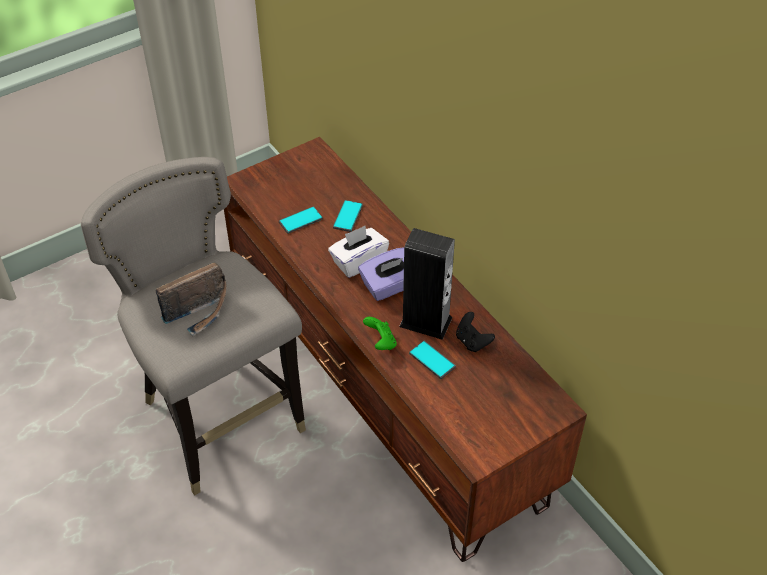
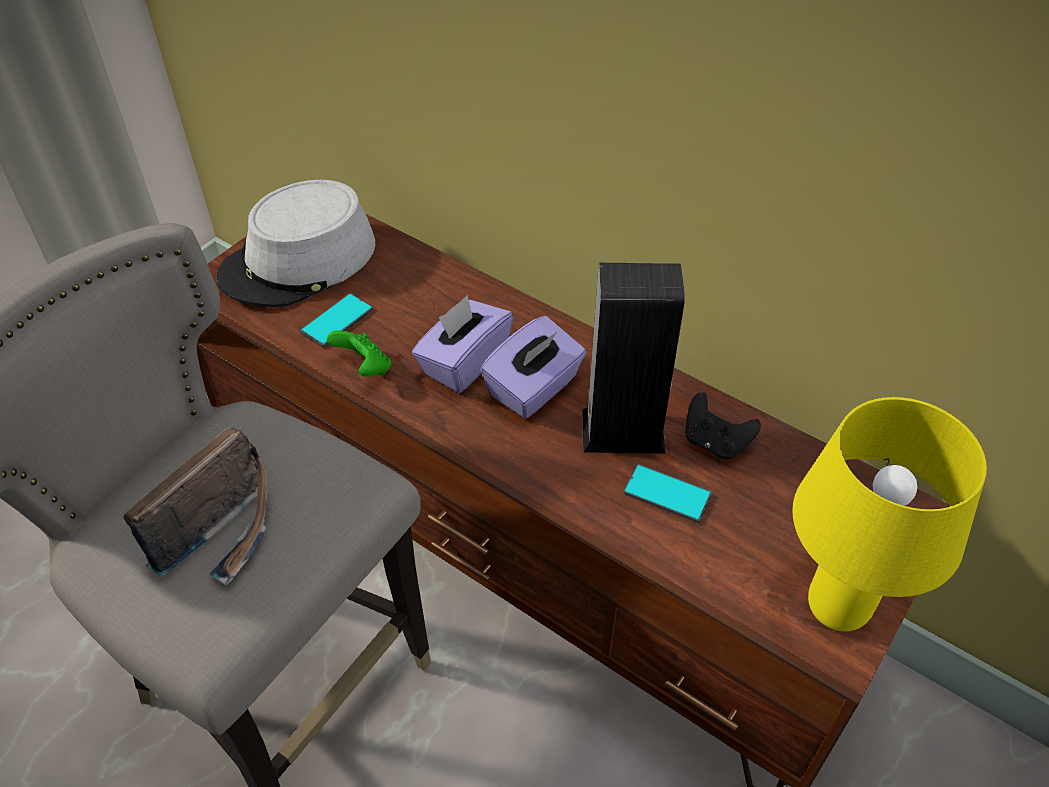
camera: 20 degrees left, 0 degrees up
(293, 180) = (299, 262): none -> grey hat
(348, 216) = (413, 295): phone -> none
(358, 262) = (464, 362): white tissue box -> purple tissue box
(381, 342) = (566, 488): green game controller -> green game controller (365, 368)
(489, 438) = (837, 606): none -> yellow table lamp

